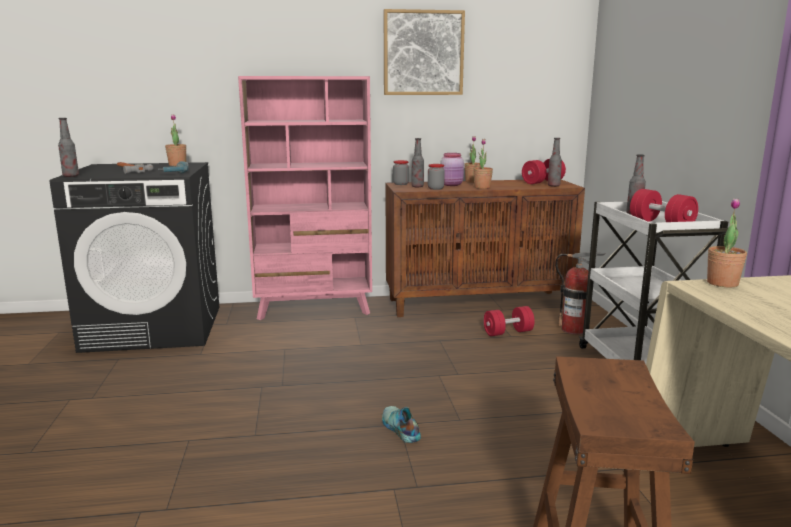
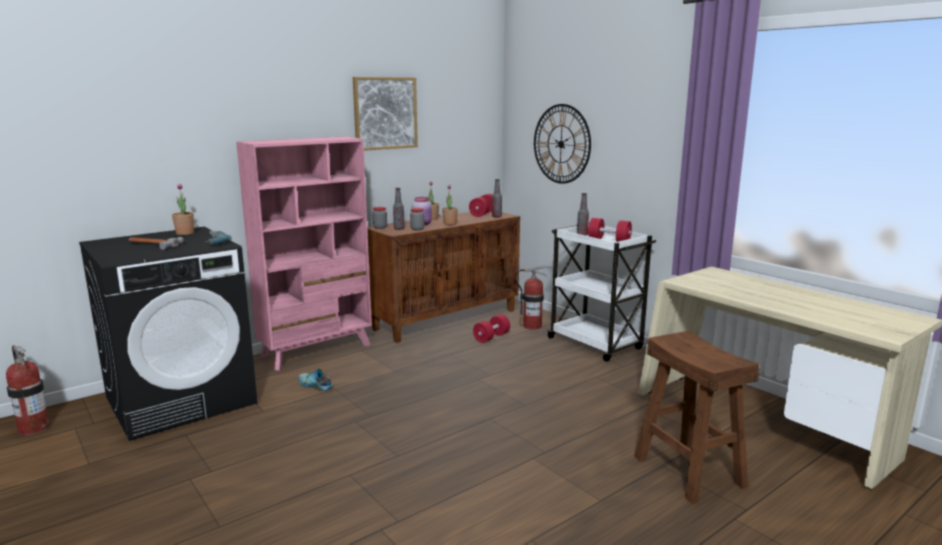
camera: 30 degrees left, 0 degrees up
(37, 325) = (33, 428): none -> fire extinguisher
(71, 176) = (111, 259): bottle -> none
(399, 429) = (494, 421): shoe -> shoe (314, 385)
(644, 92) = (561, 144): none -> wall clock
(722, 283) = (690, 277): potted plant -> none

